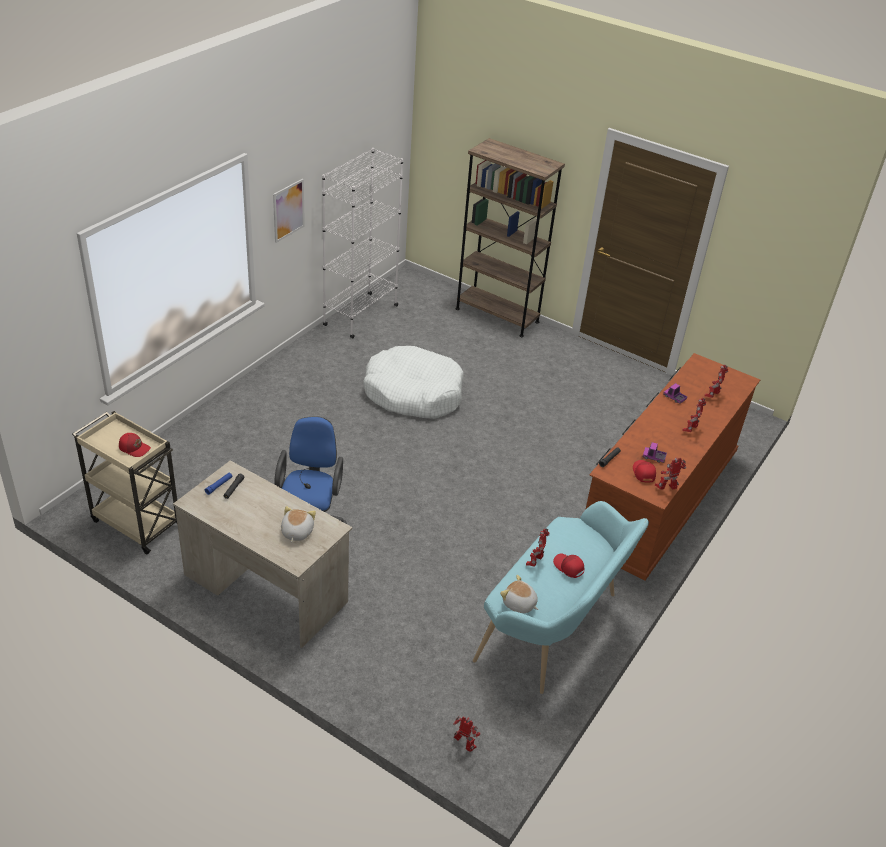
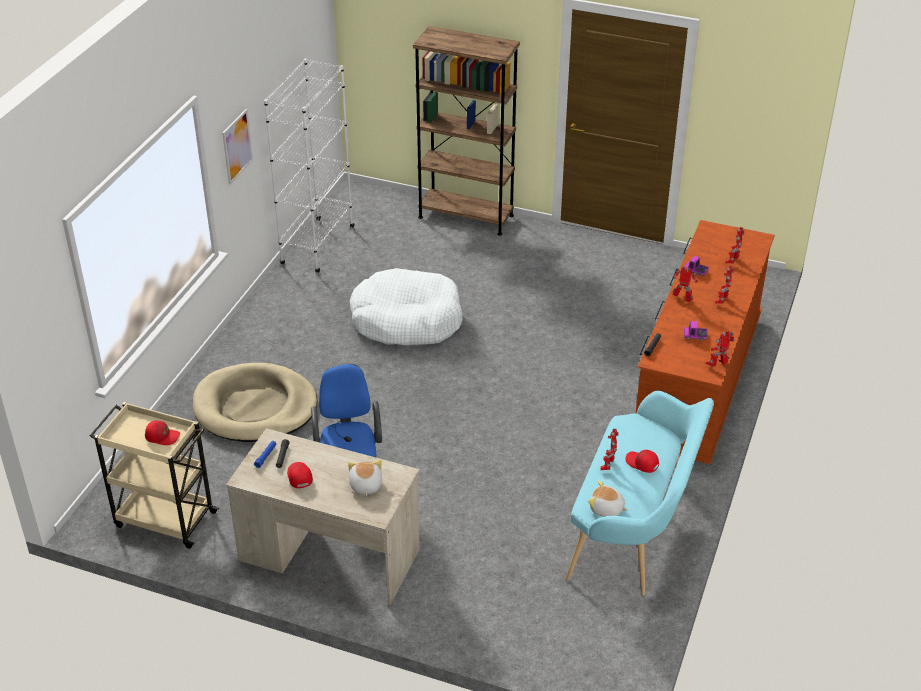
camera: 10 degrees left, 0 degrees up
(253, 442) = (255, 407): none -> beige dog bed
(464, 745) = (585, 660): toy robot -> toy robot (682, 299)
(643, 473) = (690, 354): red cap -> red cap (299, 477)

